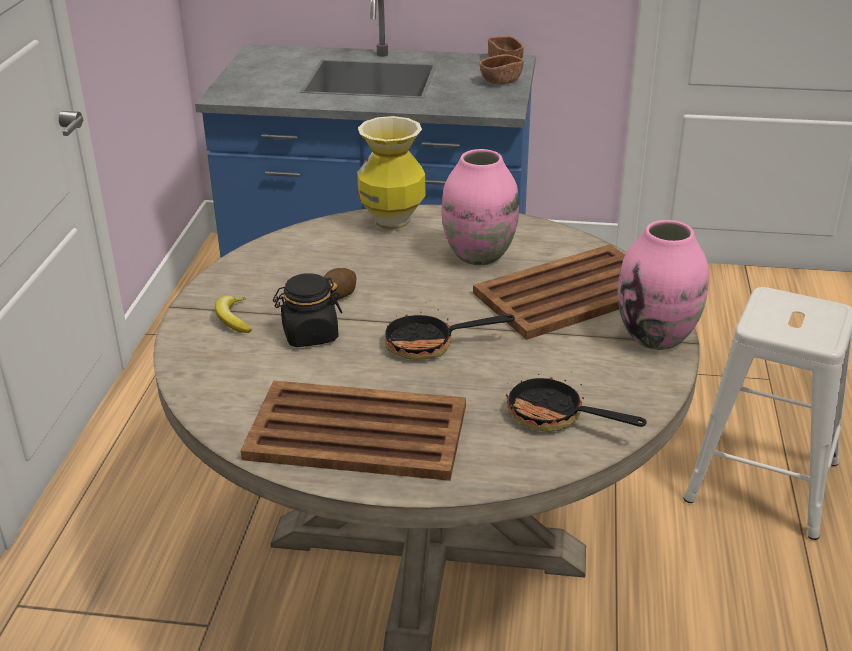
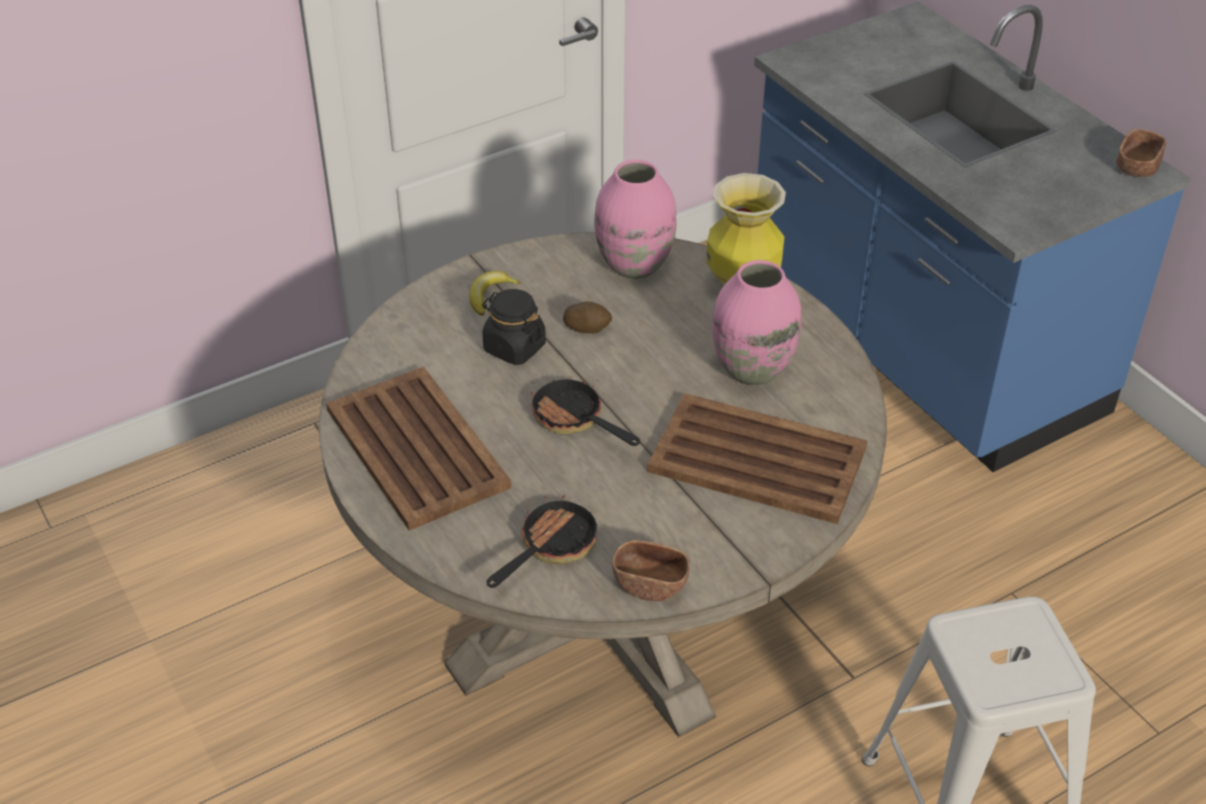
camera: 50 degrees right, 10 degrees up
(501, 81) = (1082, 191): brown bowl -> brown bowl (650, 584)
(555, 417) = (550, 547): frying pan -> frying pan turned 45 degrees clockwise
(657, 337) = (748, 551): pink vase -> pink vase (635, 265)

